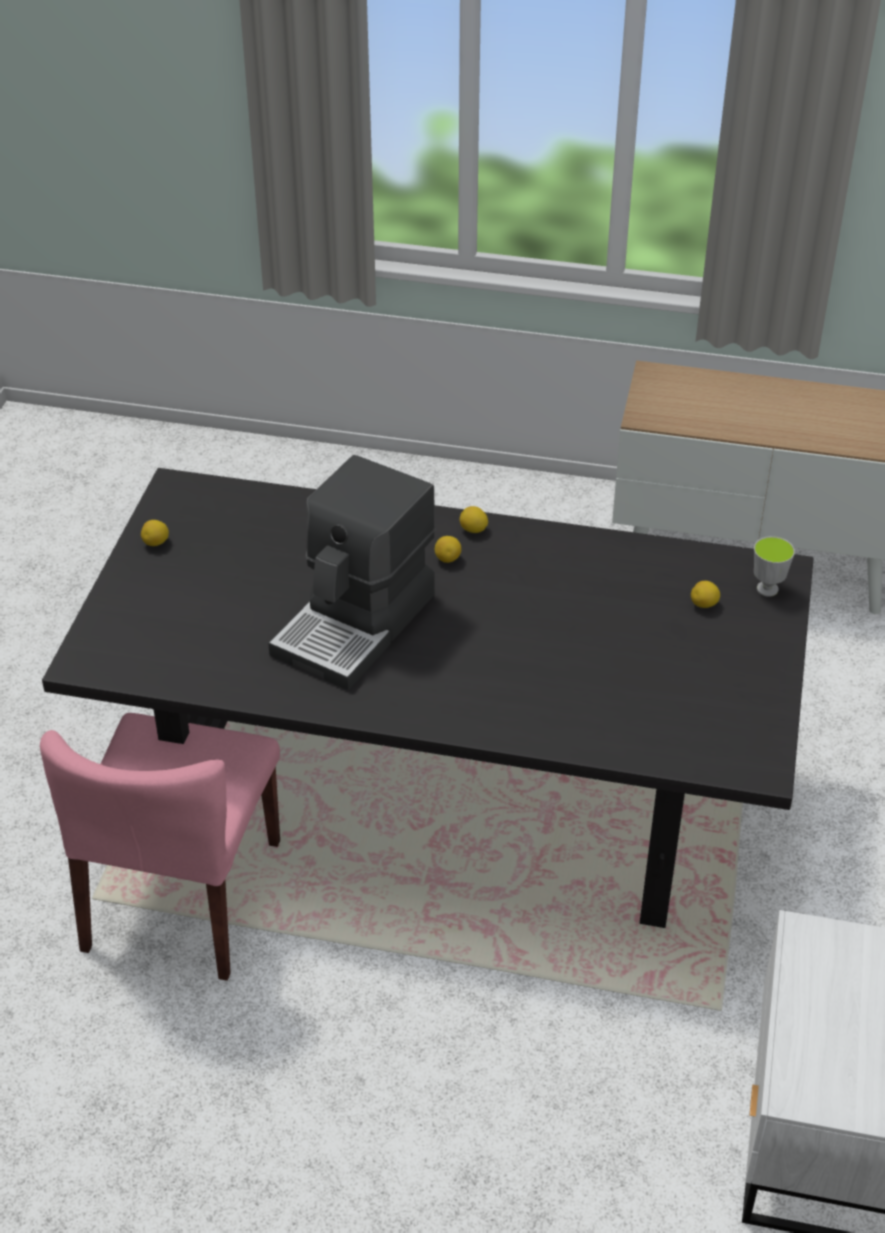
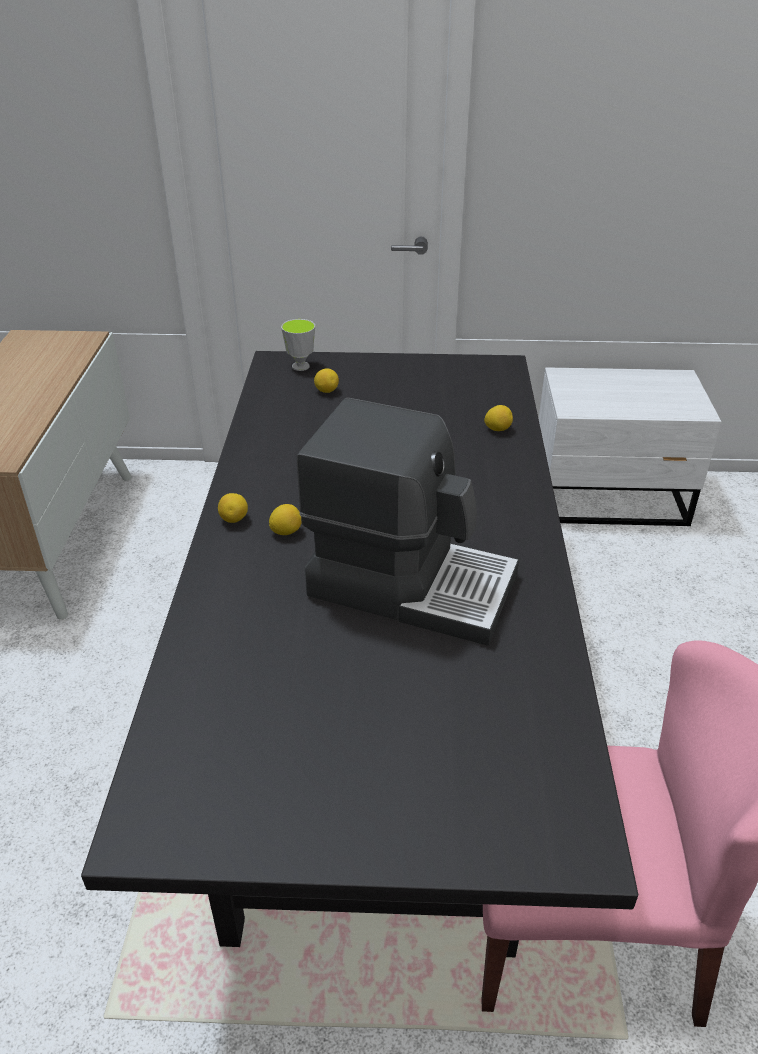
camera: 100 degrees left, 5 degrees down
(156, 543) = (289, 822): lemon -> lemon (497, 429)

